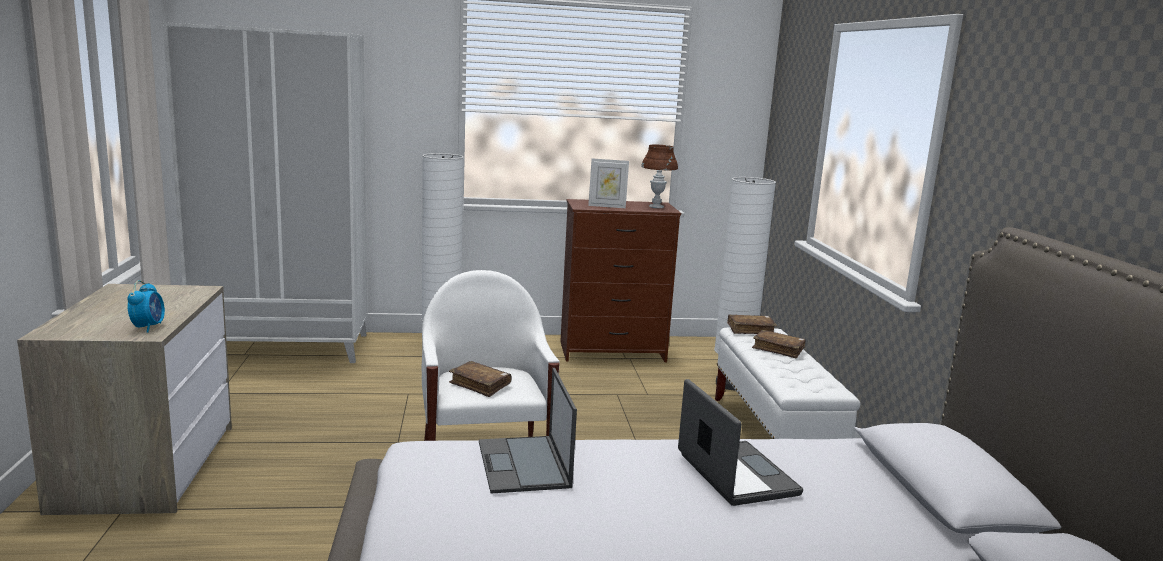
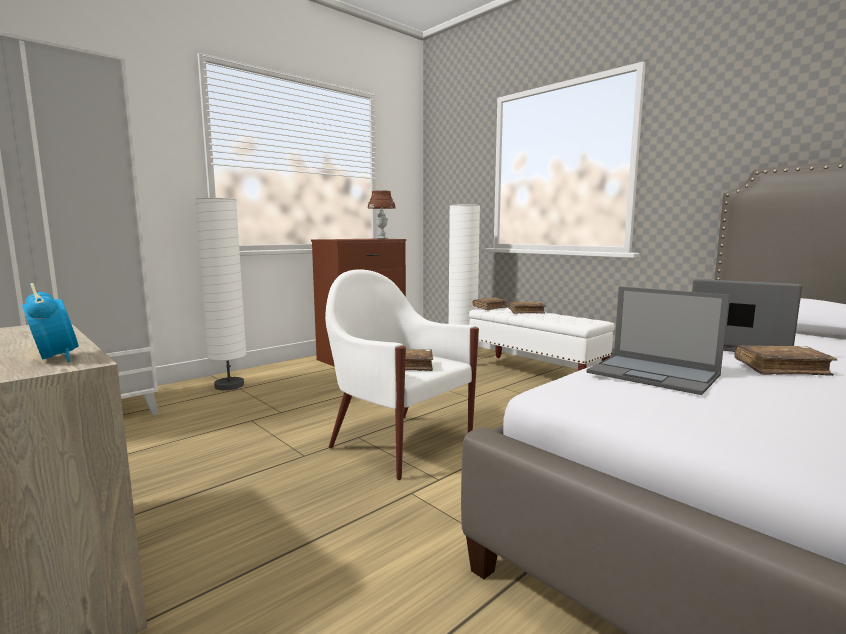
camera: 35 degrees left, 5 degrees down
(607, 206) = (352, 239): picture frame -> none
(667, 508) = (781, 369): none -> brown book

